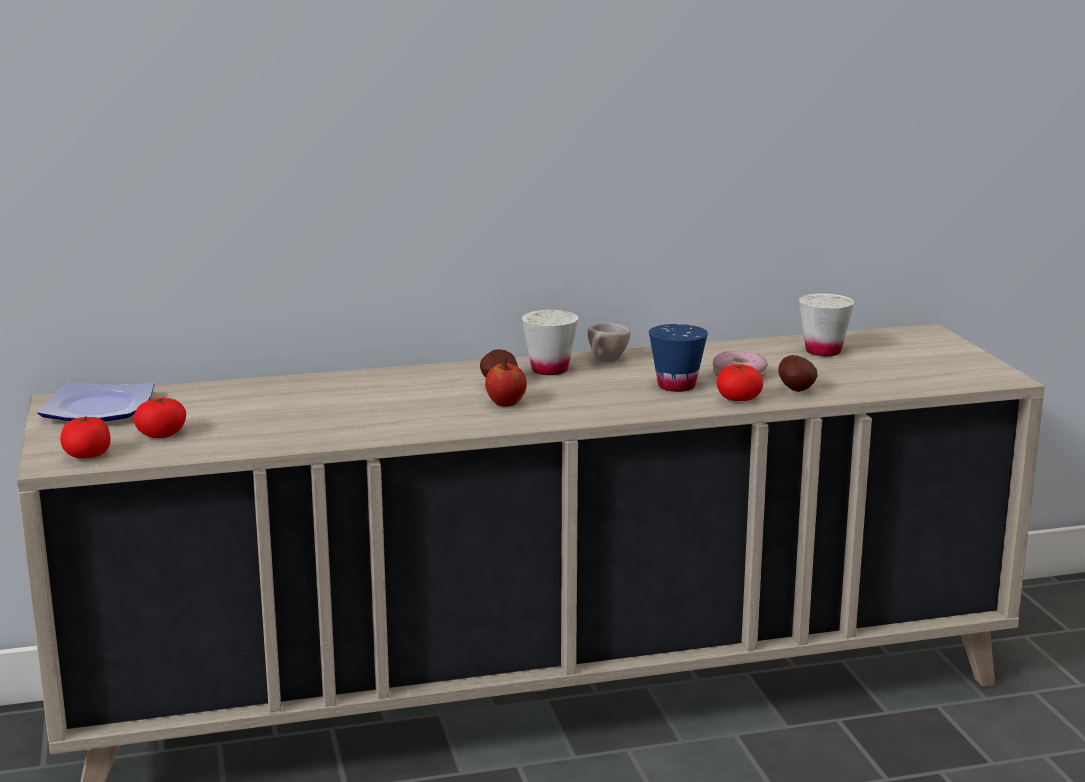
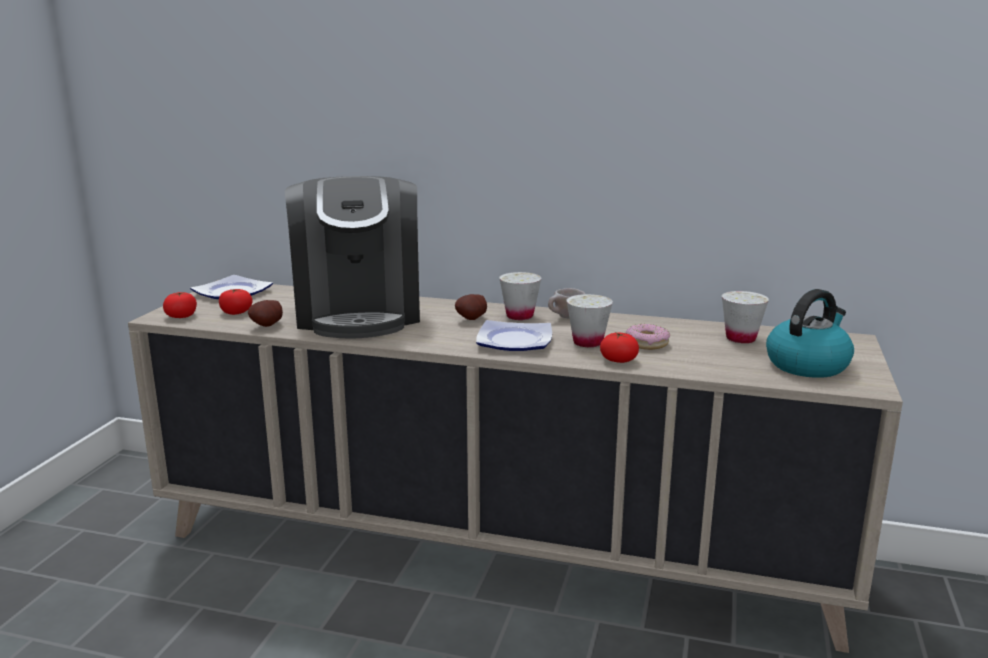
camera: 30 degrees right, 0 degrees up
(340, 404) = (359, 313): none -> coffee machine
(506, 403) = (454, 332): apple -> none
(592, 401) = (513, 341): none -> plate
(676, 386) = (587, 342): blue cup -> white cup
(797, 390) = (674, 363): potato -> potato (269, 326)
(922, 367) = (807, 365): none -> kettle

